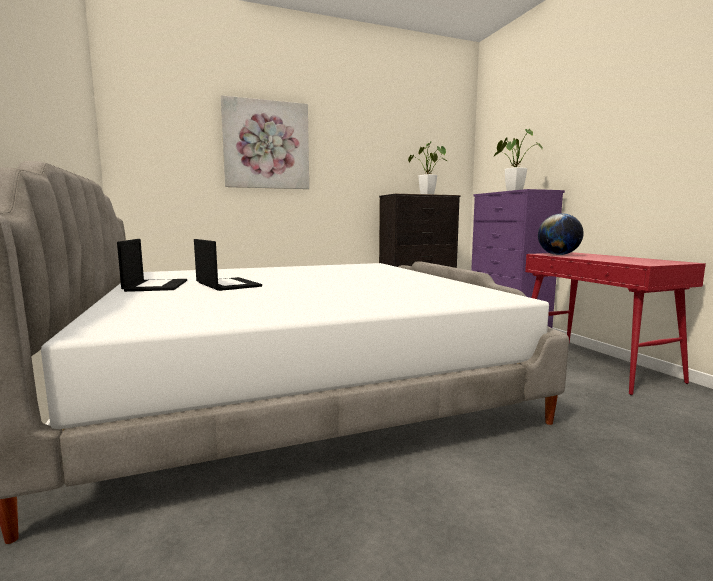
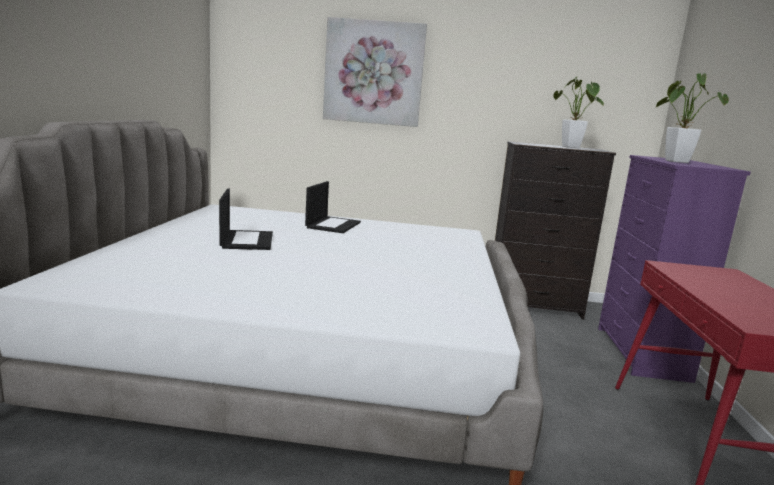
camera: 25 degrees right, 5 degrees up
(156, 285) = (189, 229): laptop -> laptop (333, 225)
(558, 255) = (685, 272): globe -> none

